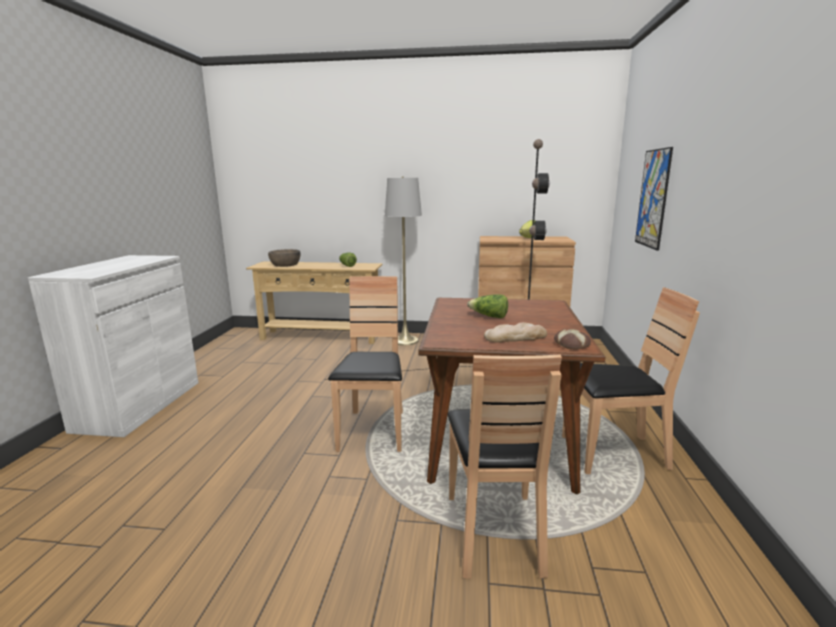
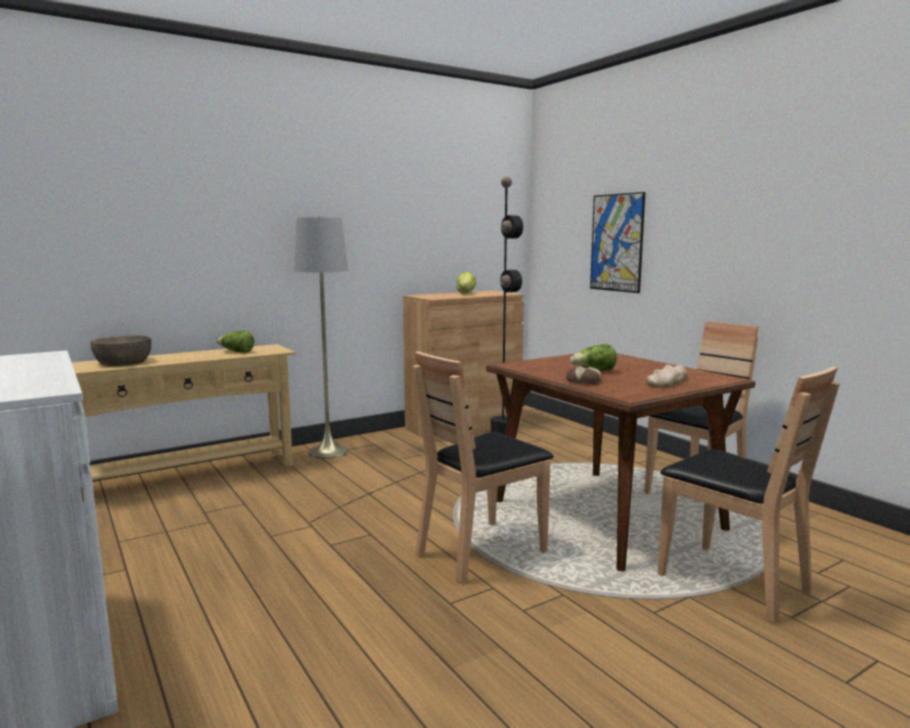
camera: 40 degrees left, 5 degrees down
(373, 431) = (481, 552): brown chair -> brown chair turned 90 degrees counterclockwise
(572, 344) = (716, 378): bread -> bread (584, 381)

